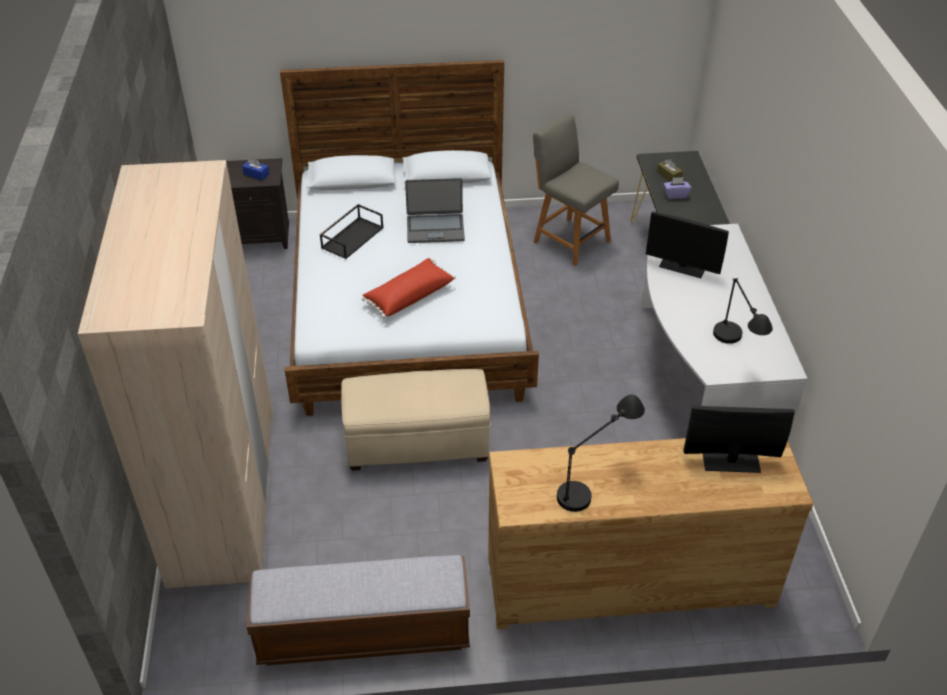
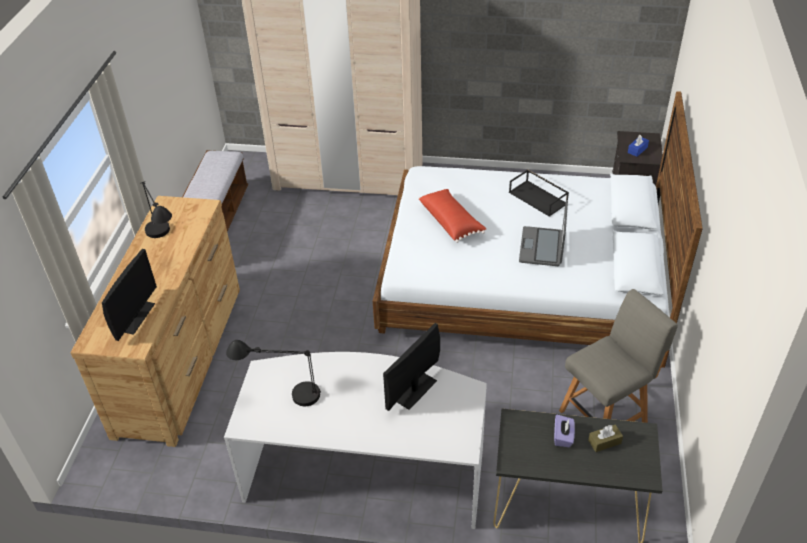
camera: 105 degrees right, 0 degrees up
(417, 442) = (357, 267): beige ottoman -> none

